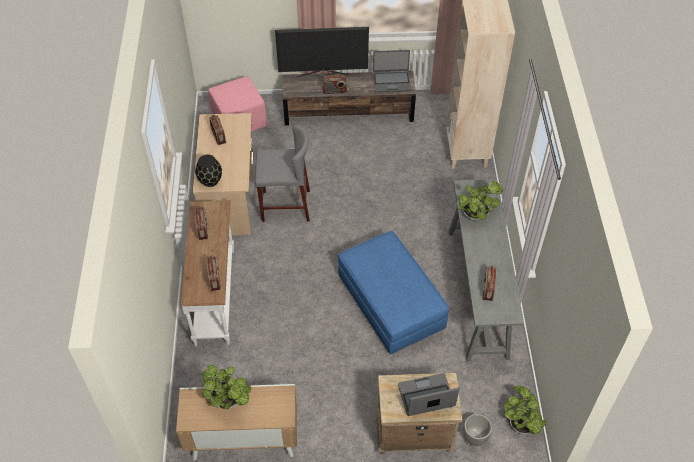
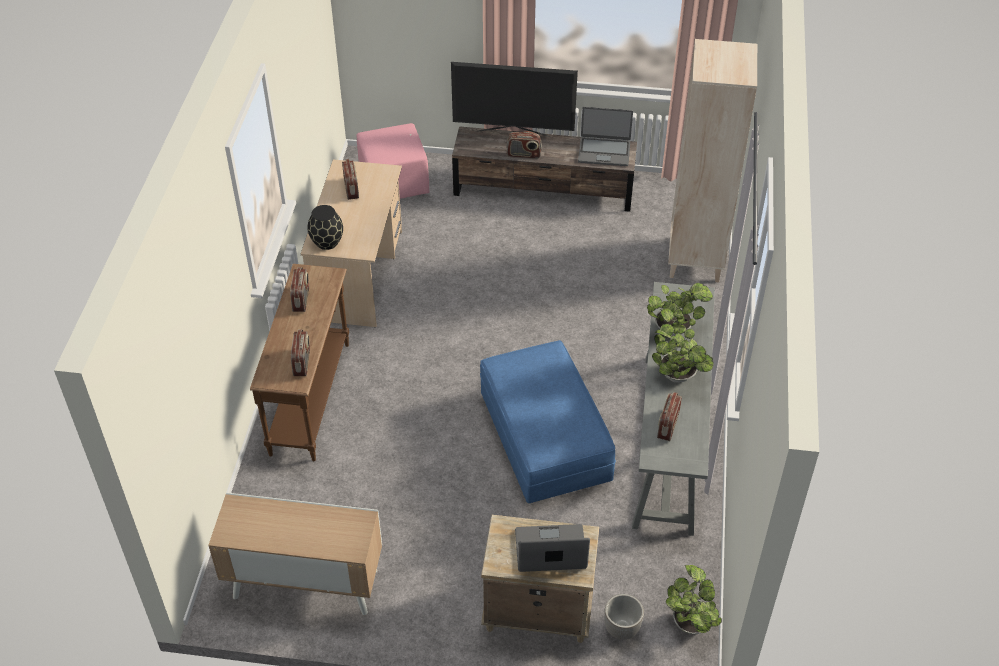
camera: 10 degrees right, 5 degrees down
(216, 296) = (312, 398): white console table -> brown console table
(229, 401) = (286, 518): potted plant -> potted plant (679, 377)
(285, 206) = (431, 296): grey stool -> none

